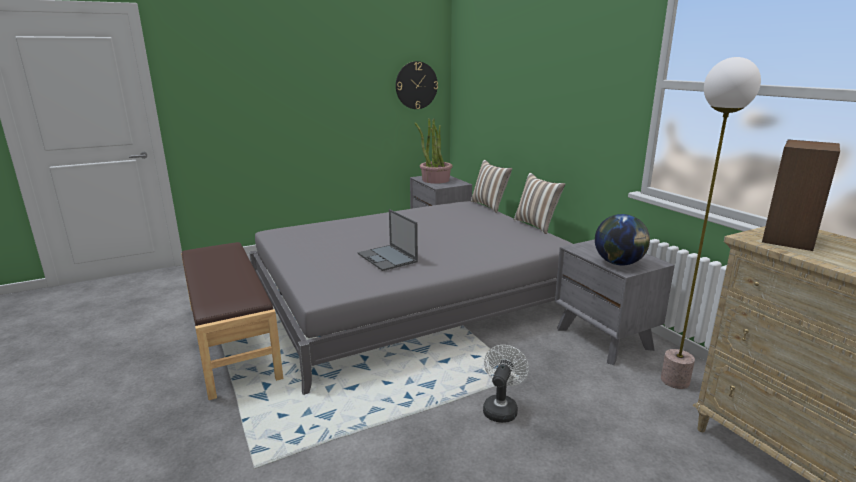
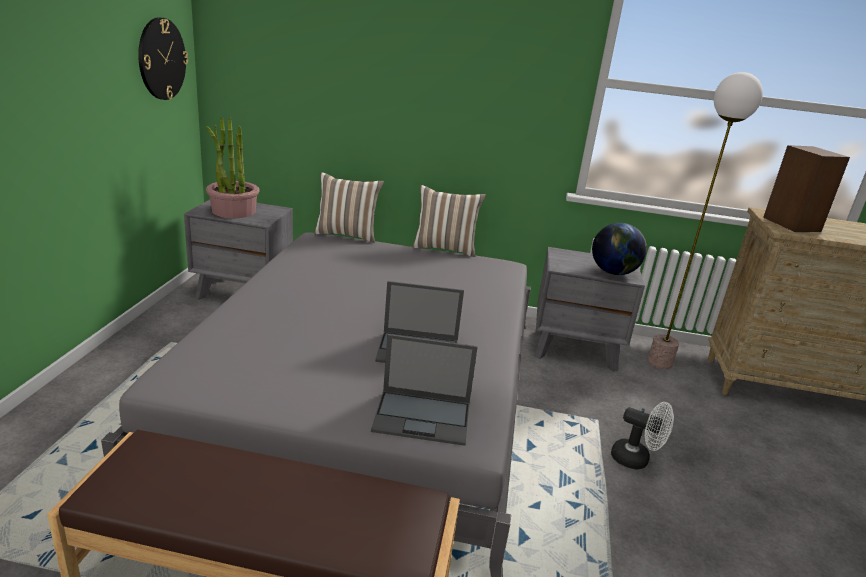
camera: 55 degrees left, 5 degrees up
(324, 278) = (423, 417): none -> laptop
(501, 408) = (636, 460): white fan -> white fan turned 150 degrees clockwise

